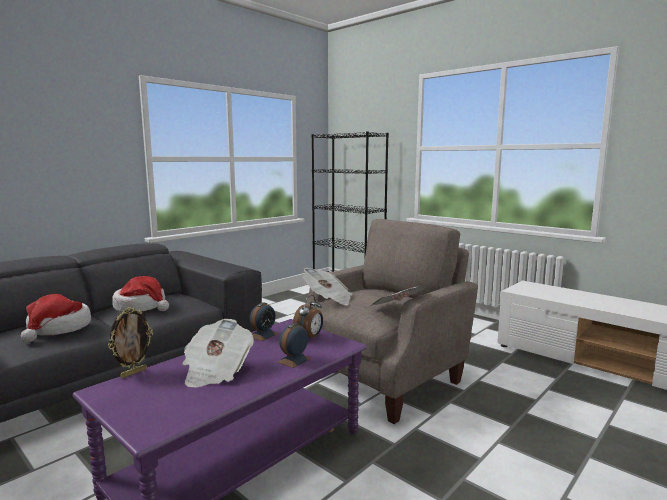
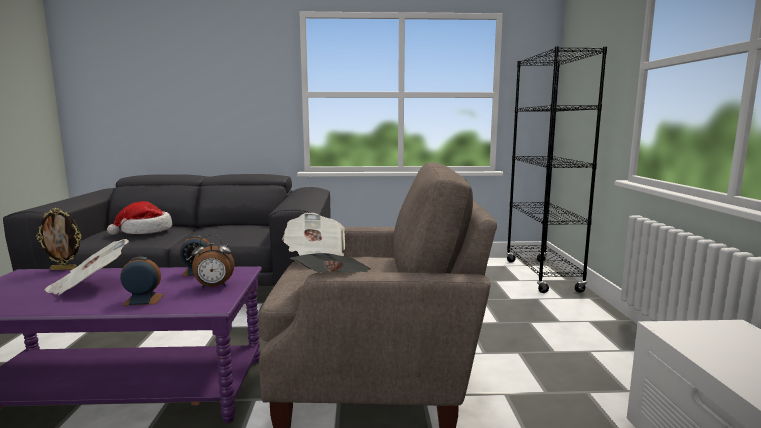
camera: 45 degrees right, 0 degrees up
(141, 307) = (222, 229): hat -> none

